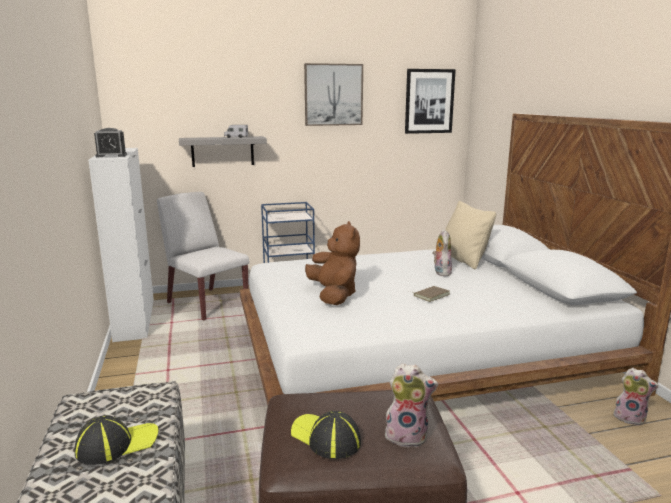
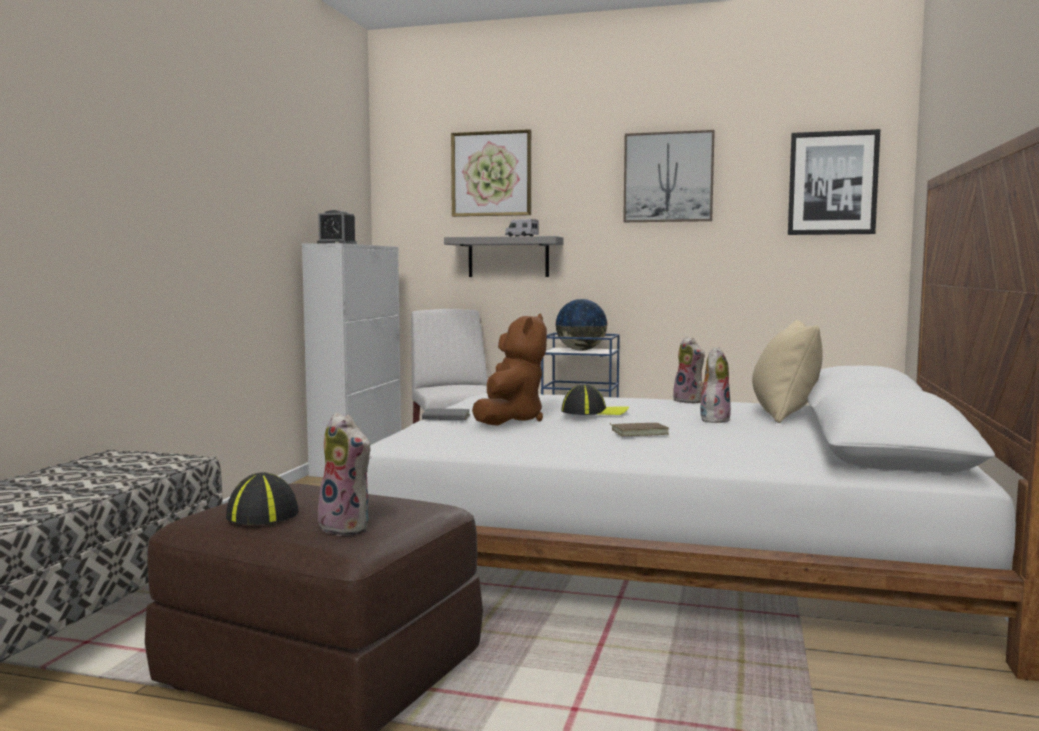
camera: 30 degrees right, 10 degrees down
(117, 444) = (85, 480): cap -> cap (594, 412)
(205, 88) = (491, 174): none -> picture
(287, 216) = (581, 350): none -> globe
(292, 301) = (445, 418): none -> grey book
(630, 418) = (933, 693): plush toy -> plush toy (690, 401)

